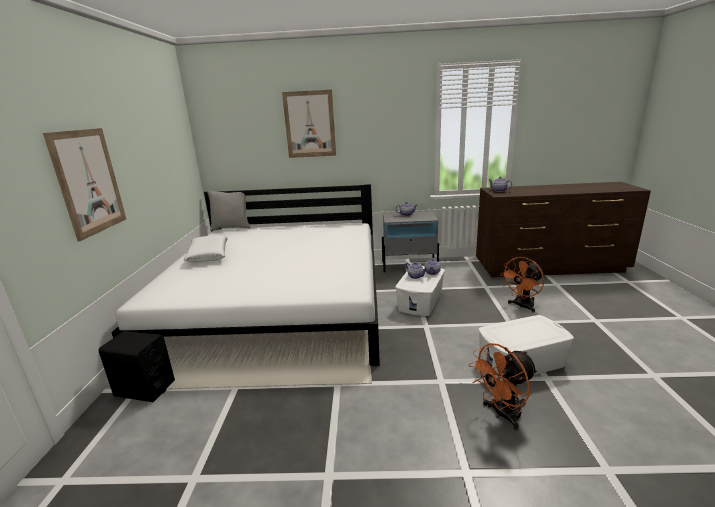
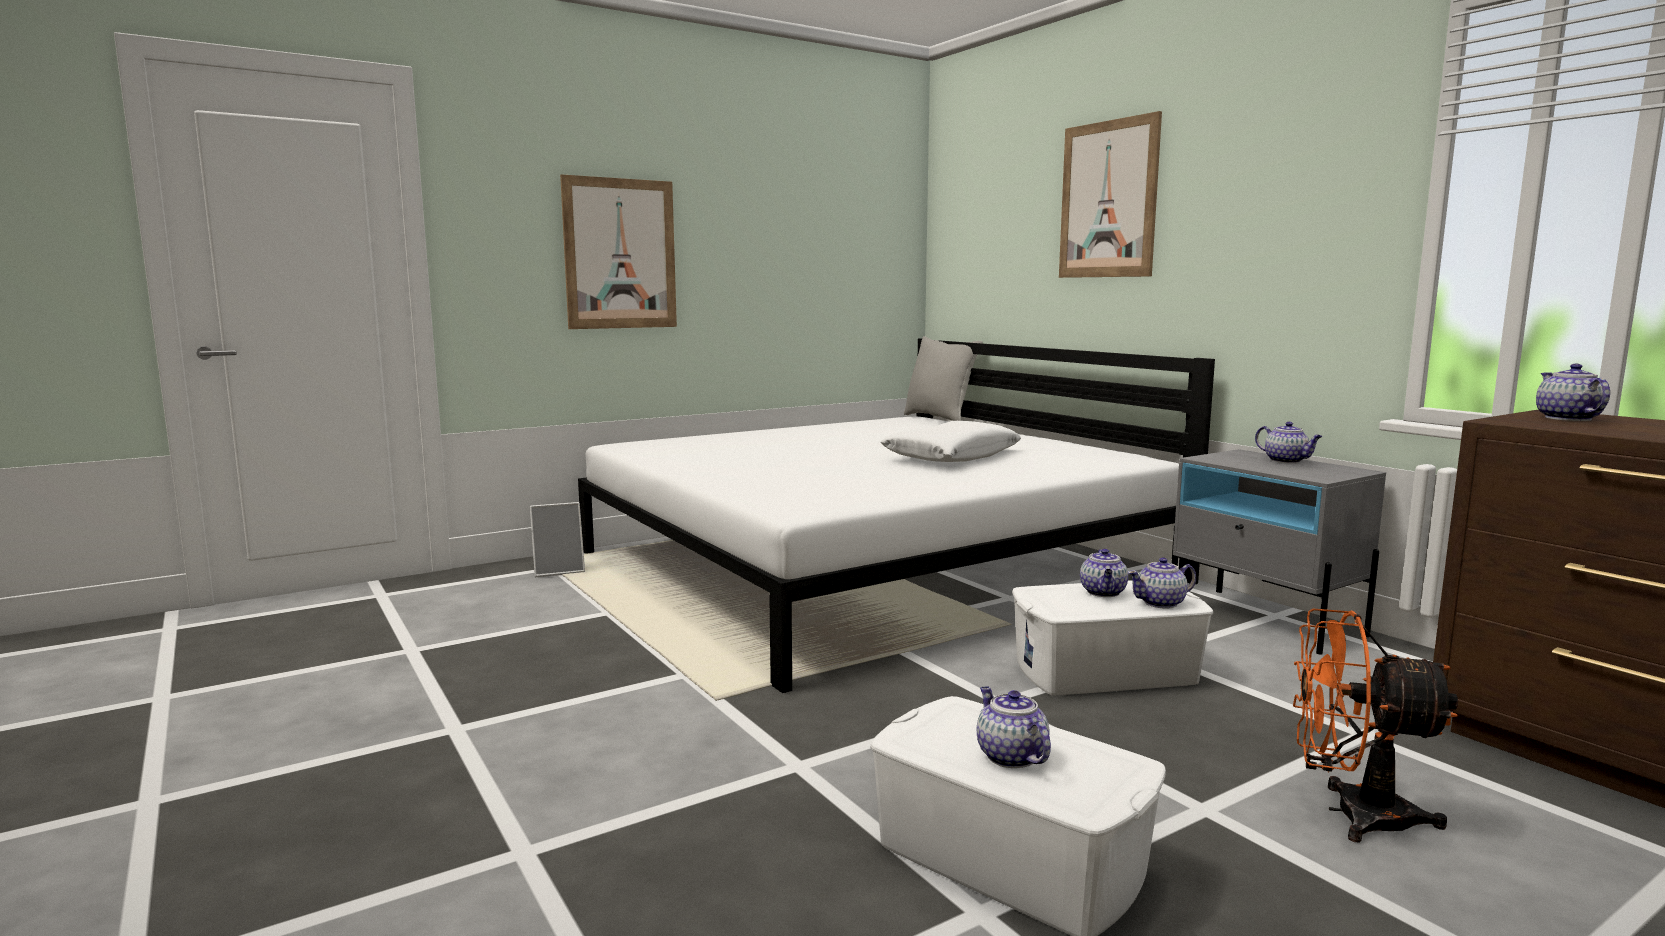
camera: 55 degrees right, 10 degrees down
(144, 389) = (559, 570): black speaker -> picture frame
(208, 255) = (808, 432): white pillow -> white pillow (951, 457)
(502, 414) = (745, 864): orange fan -> none
(527, 333) = (1009, 756): none -> teapot

